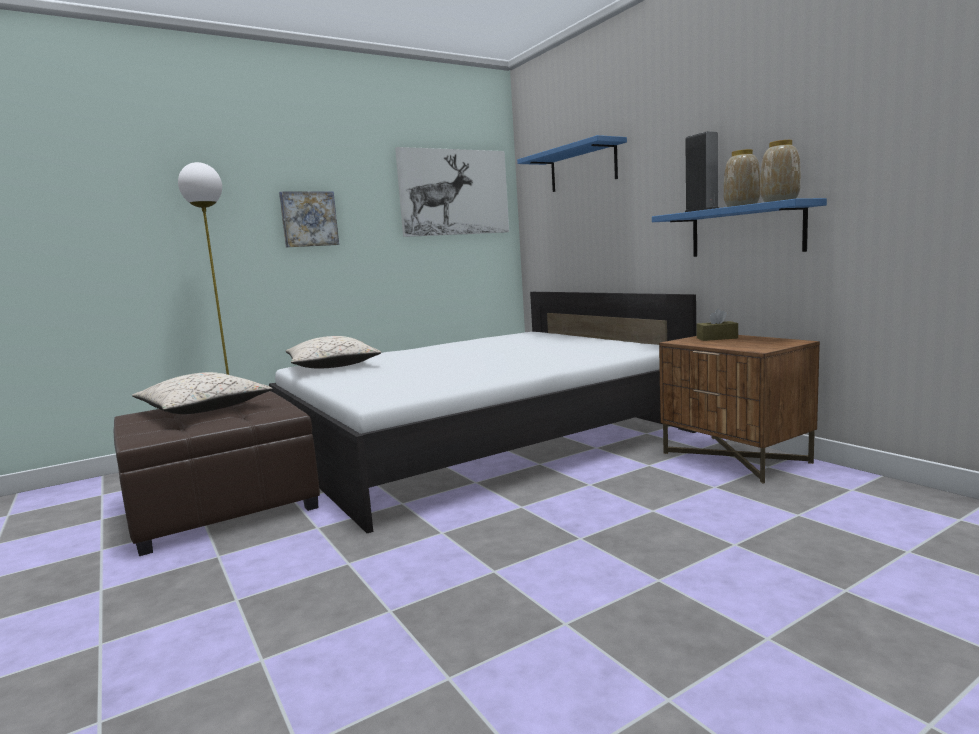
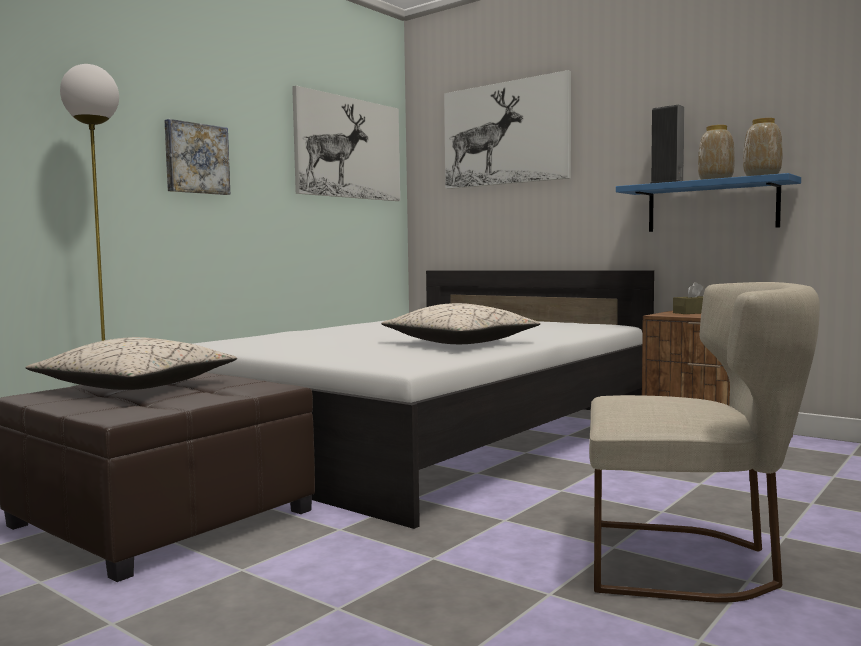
camera: 20 degrees left, 5 degrees down
(332, 366) = (252, 342): beige pillow -> beige pillow (460, 343)
(539, 596) = (690, 562): none -> beige chair
(582, 167) = (505, 133): blue shelf -> picture

